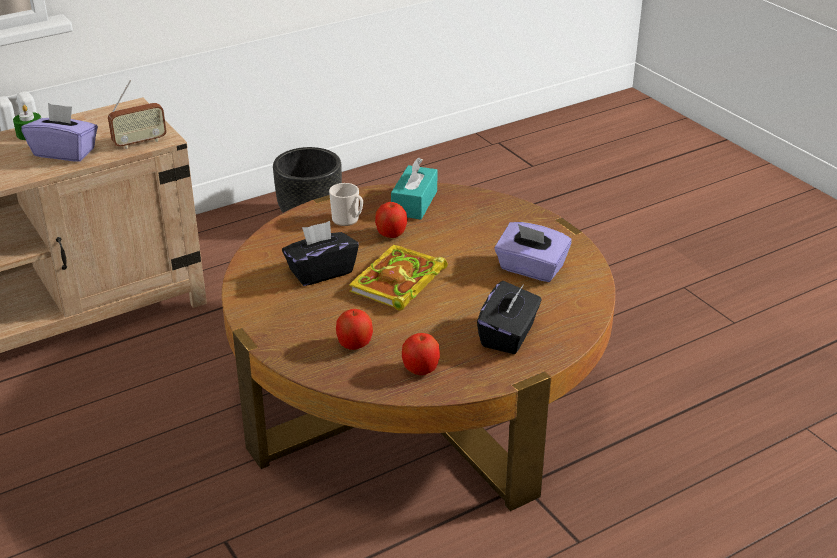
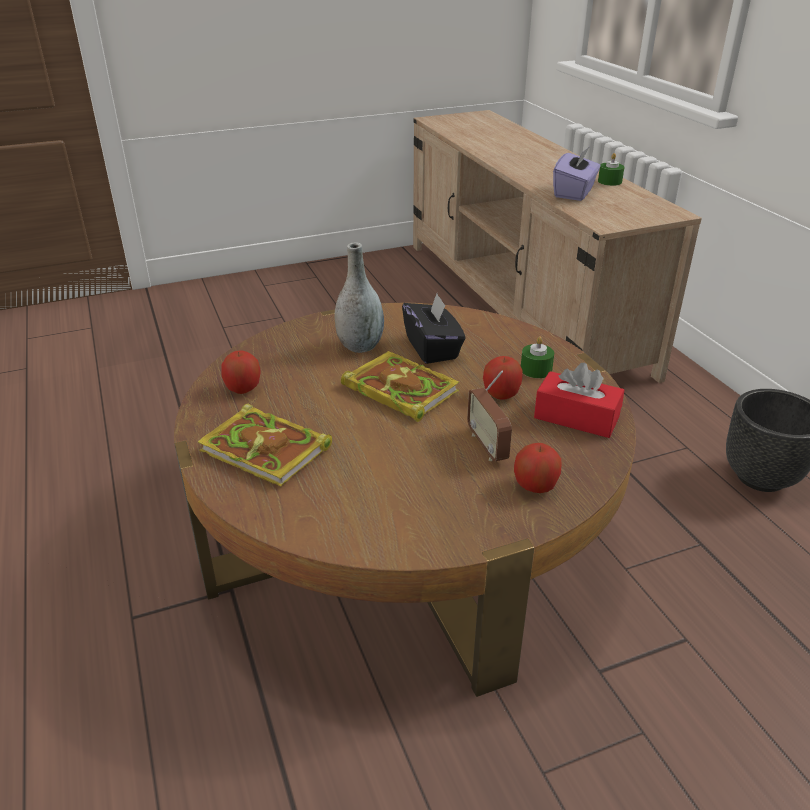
camera: 100 degrees right, 0 degrees up
(140, 142) = (595, 216): radio -> radio (487, 446)
(324, 313) = (360, 346): none -> grey vase
(348, 220) = (536, 369): mug -> green candle
(354, 344) = (301, 358): apple -> apple (535, 486)
(414, 203) = (576, 417): turquoise tissue box -> red tissue box
(508, 335) = (268, 450): black tissue box -> book
(531, 269) = (398, 489): purple tissue box -> none

